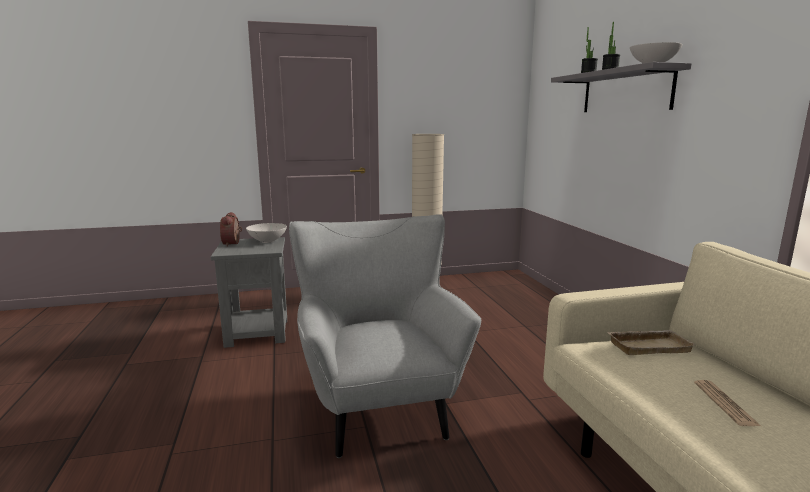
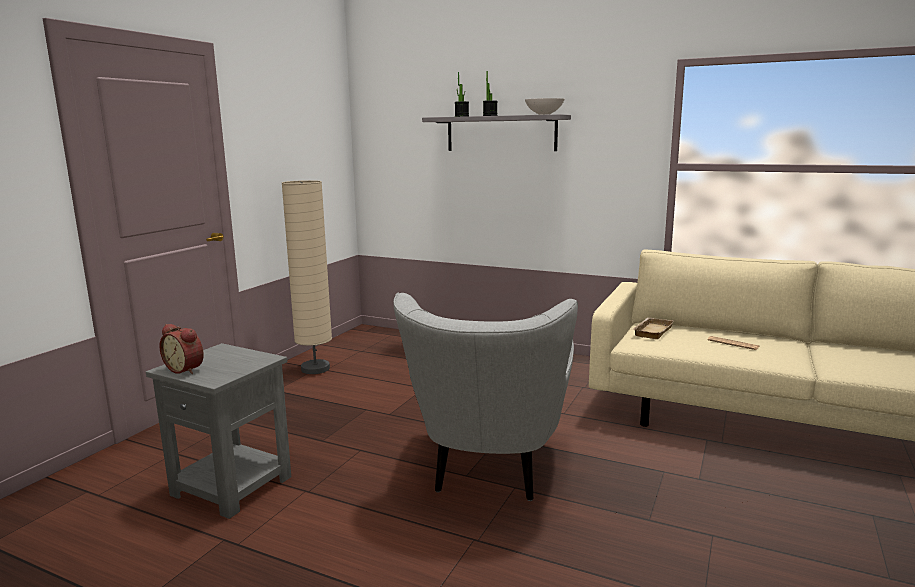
camera: 50 degrees left, 0 degrees up
(268, 241) = (222, 352): white bowl -> none
(378, 404) = (490, 470): grey armchair -> grey armchair turned 105 degrees counterclockwise

